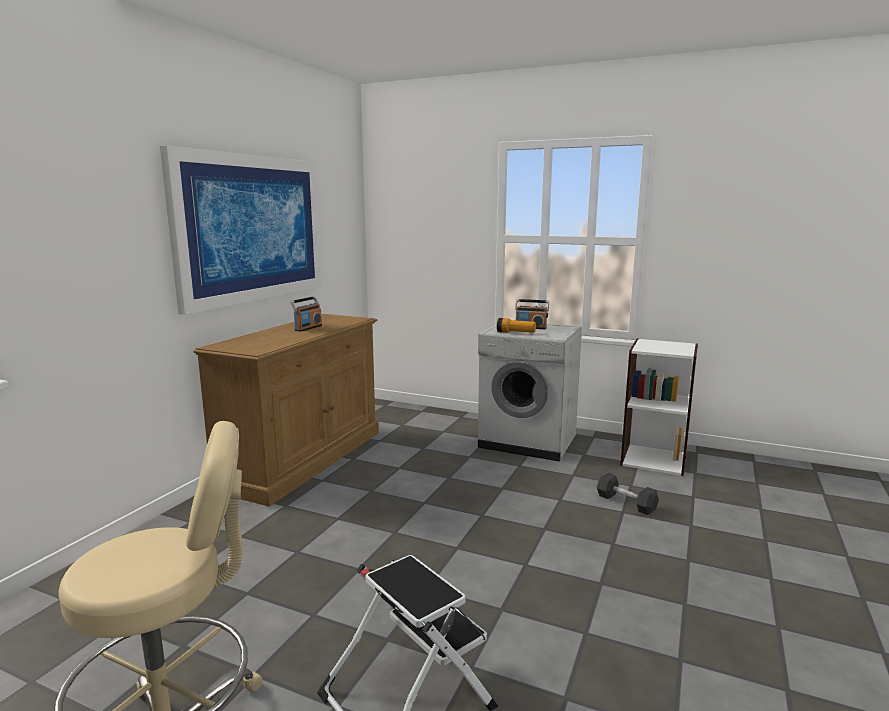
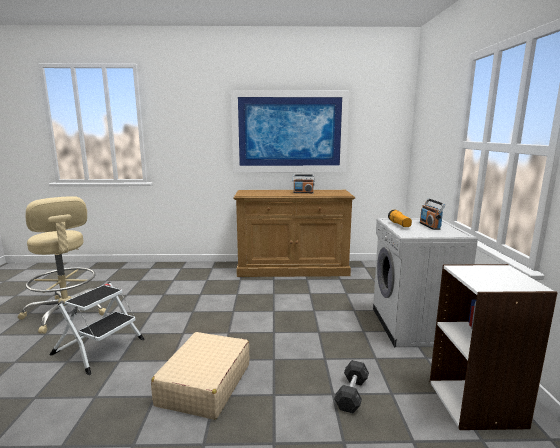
camera: 65 degrees right, 0 degrees up
(575, 587) = (204, 384): none -> beige suitcase

